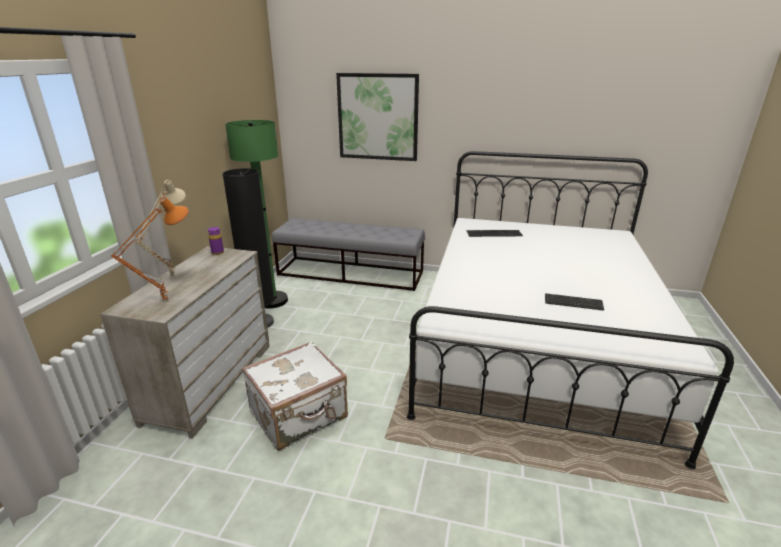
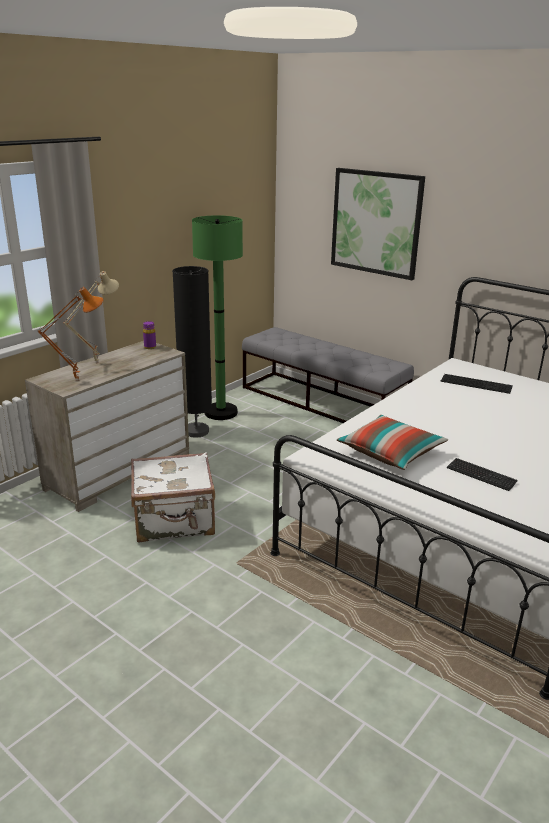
camera: 25 degrees right, 0 degrees up
(494, 302) = (390, 453): none -> pillow

